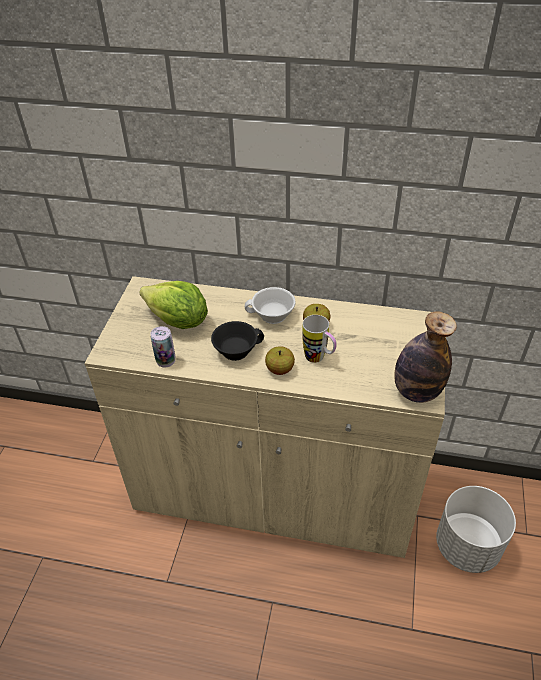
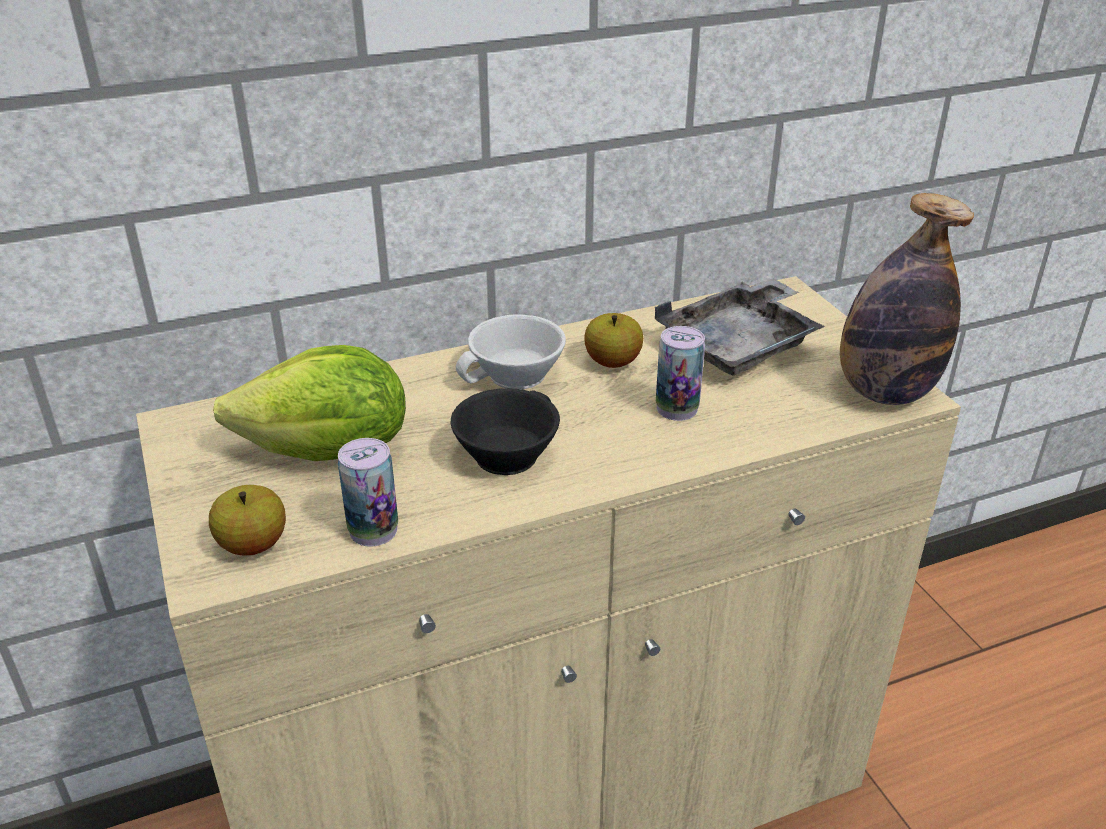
camera: 35 degrees left, 10 degrees down
(280, 369) = (625, 452): apple -> apple (253, 545)
(319, 359) = (677, 409): mug -> can
(378, 340) = (740, 345): none -> grey tray
(467, 546) = (926, 715): white planter -> none

